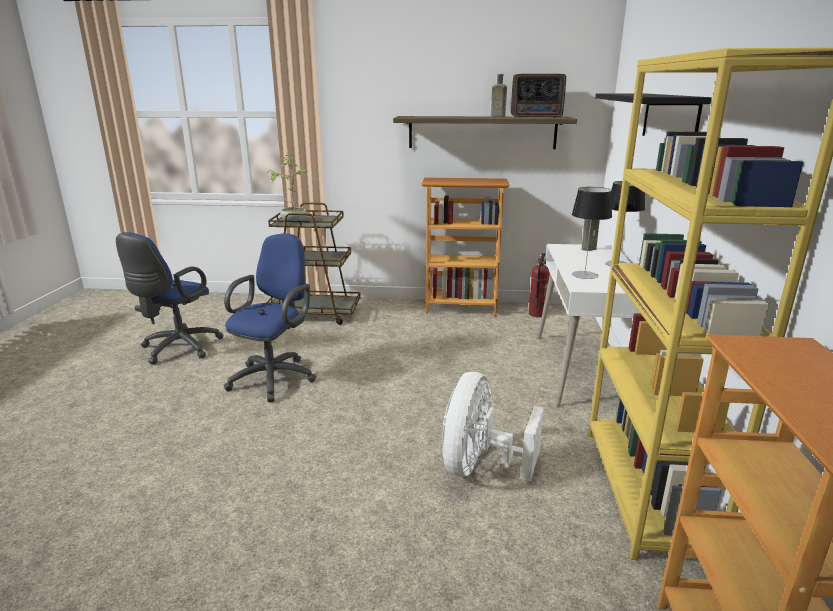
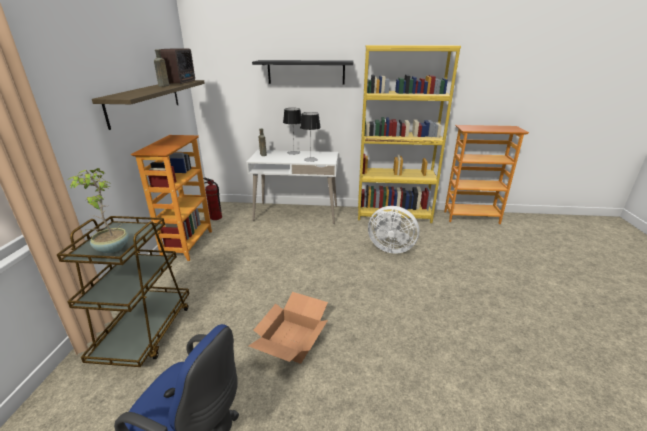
camera: 90 degrees left, 5 degrees up
(275, 377) = (291, 339): blue office chair -> cardboard box

